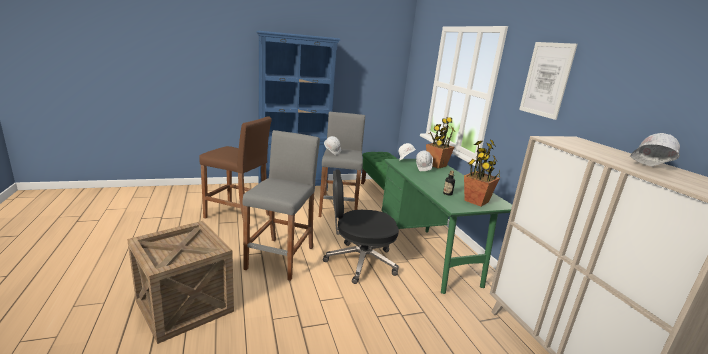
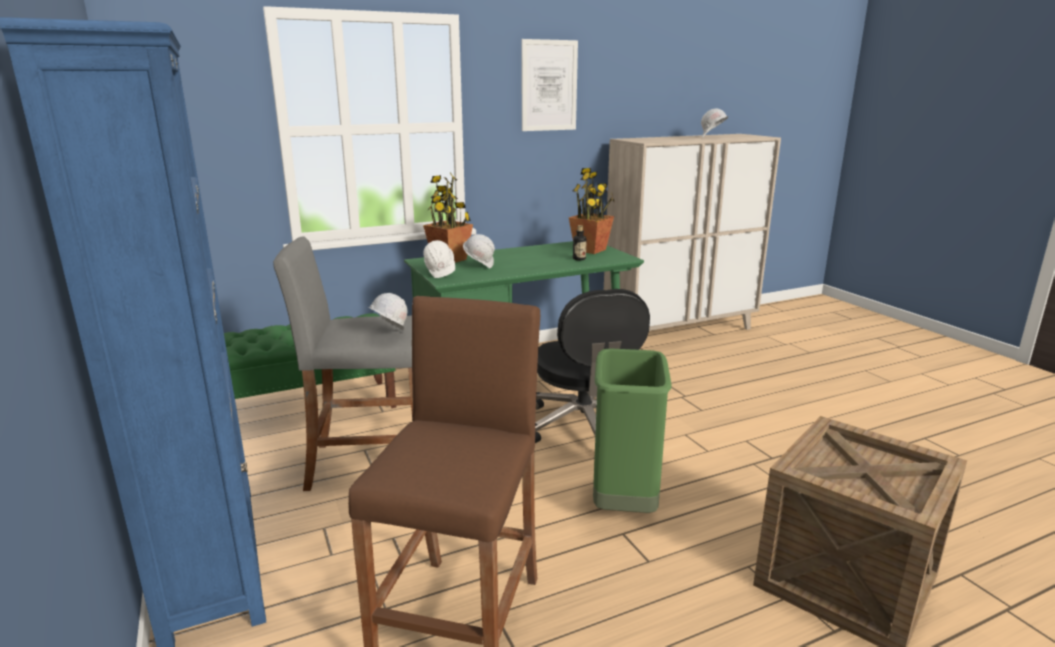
camera: 95 degrees left, 0 degrees up
(281, 258) = (623, 505): grey stool -> green trash can

